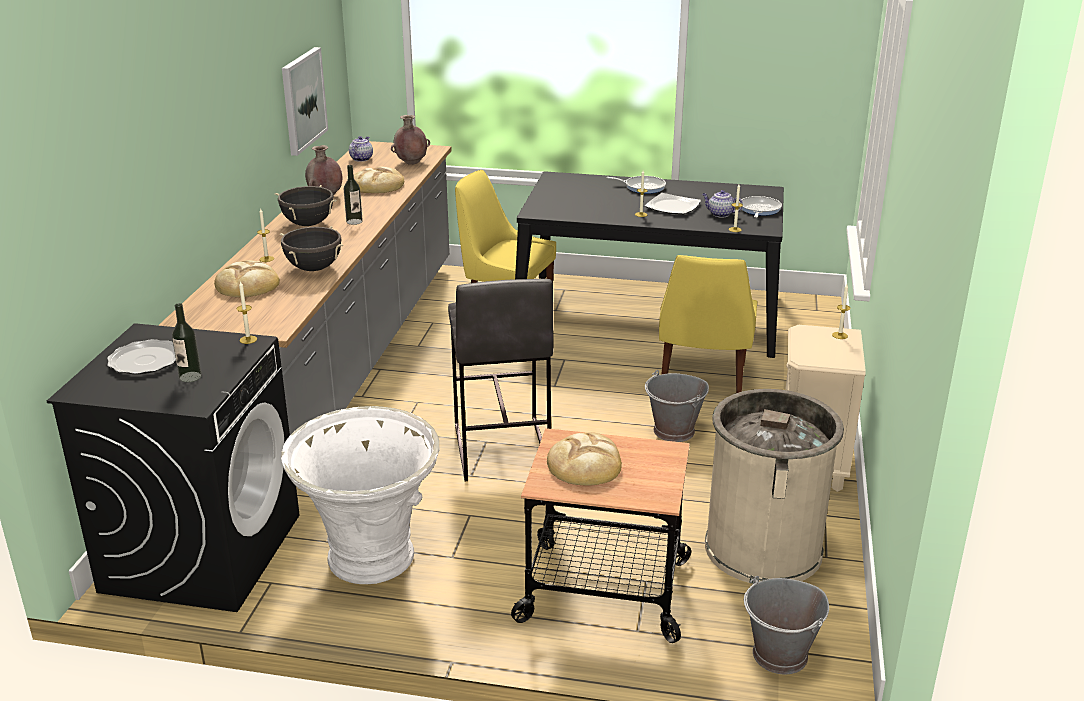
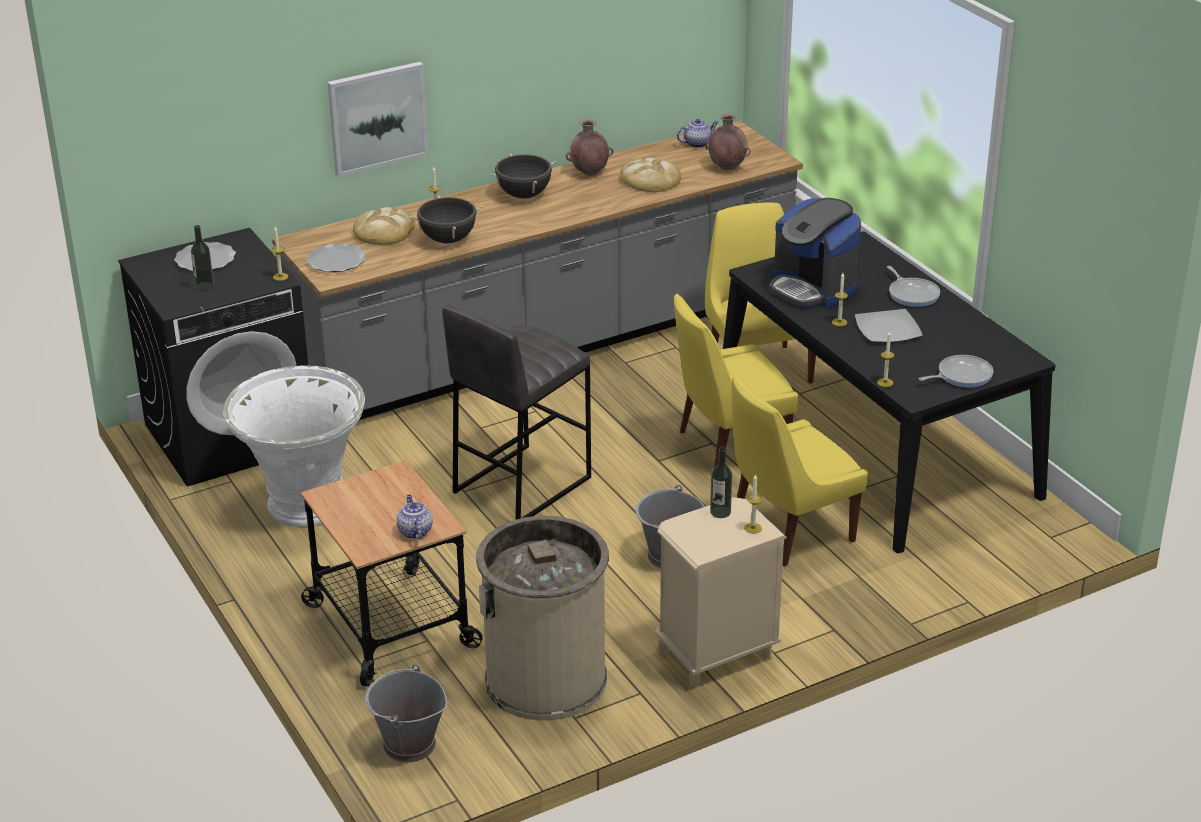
camera: 50 degrees right, 5 degrees up
(252, 317) = (335, 261): none -> plate
(303, 100) = (620, 65): picture -> picture (377, 117)
(354, 221) = (559, 209): bottle -> bottle (720, 512)
(577, 356) = (728, 447): none -> yellow chair
(585, 206) = (812, 288): none -> coffee machine
(585, 464) = (374, 499): bread -> none
(720, 214) = (912, 360): teapot -> teapot (414, 531)

